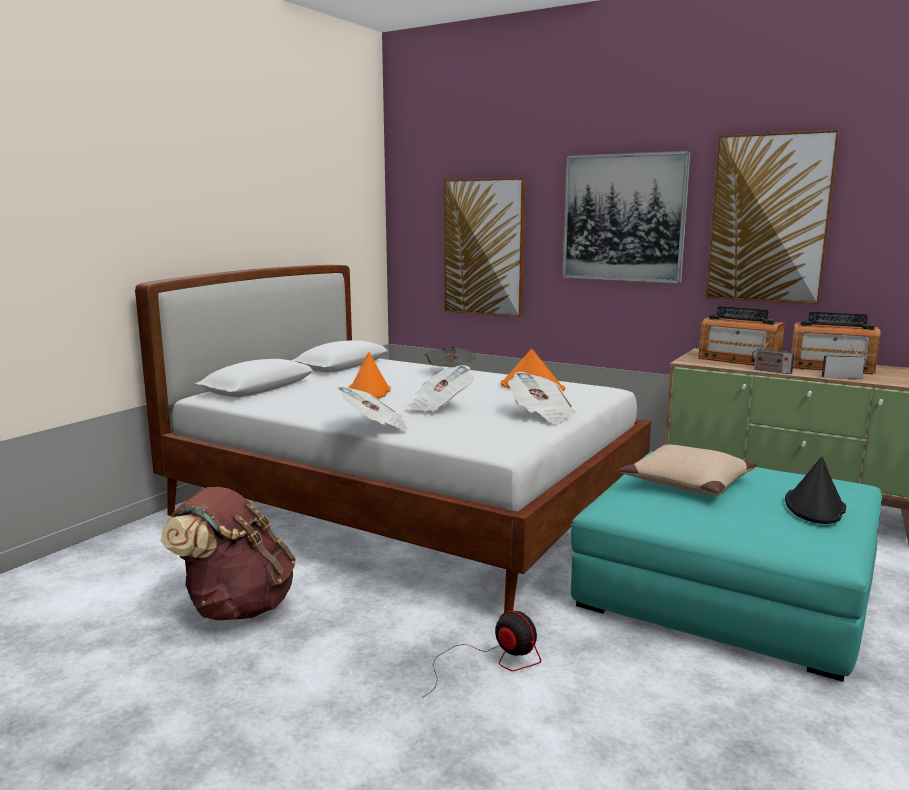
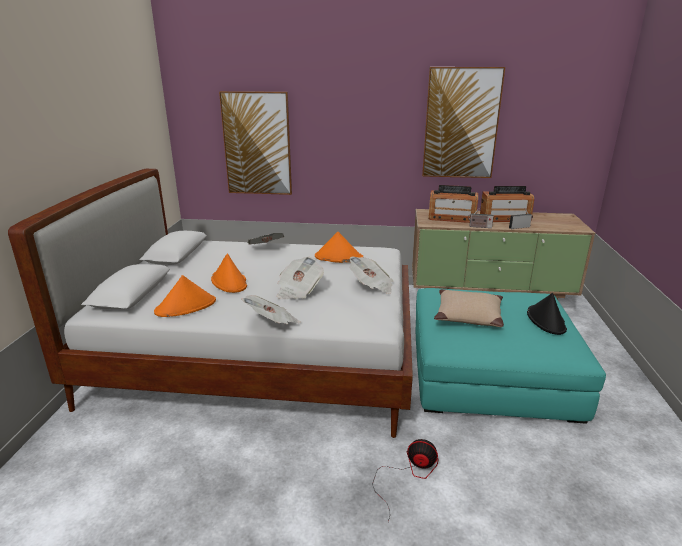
camera: 25 degrees left, 10 degrees up
(236, 607) = (199, 489): brown backpack -> none
(299, 403) = (186, 306): none -> orange hat
(623, 218) = (364, 122): picture -> none

